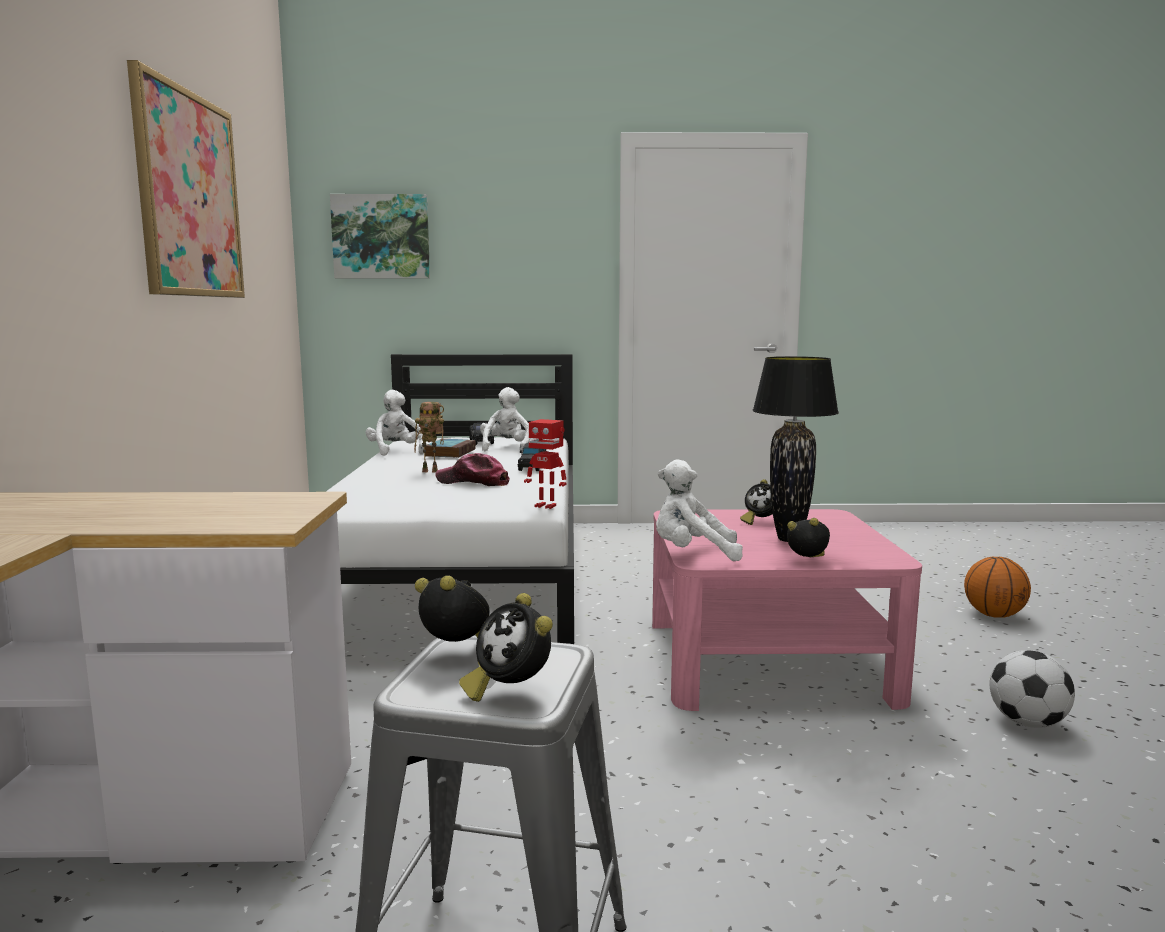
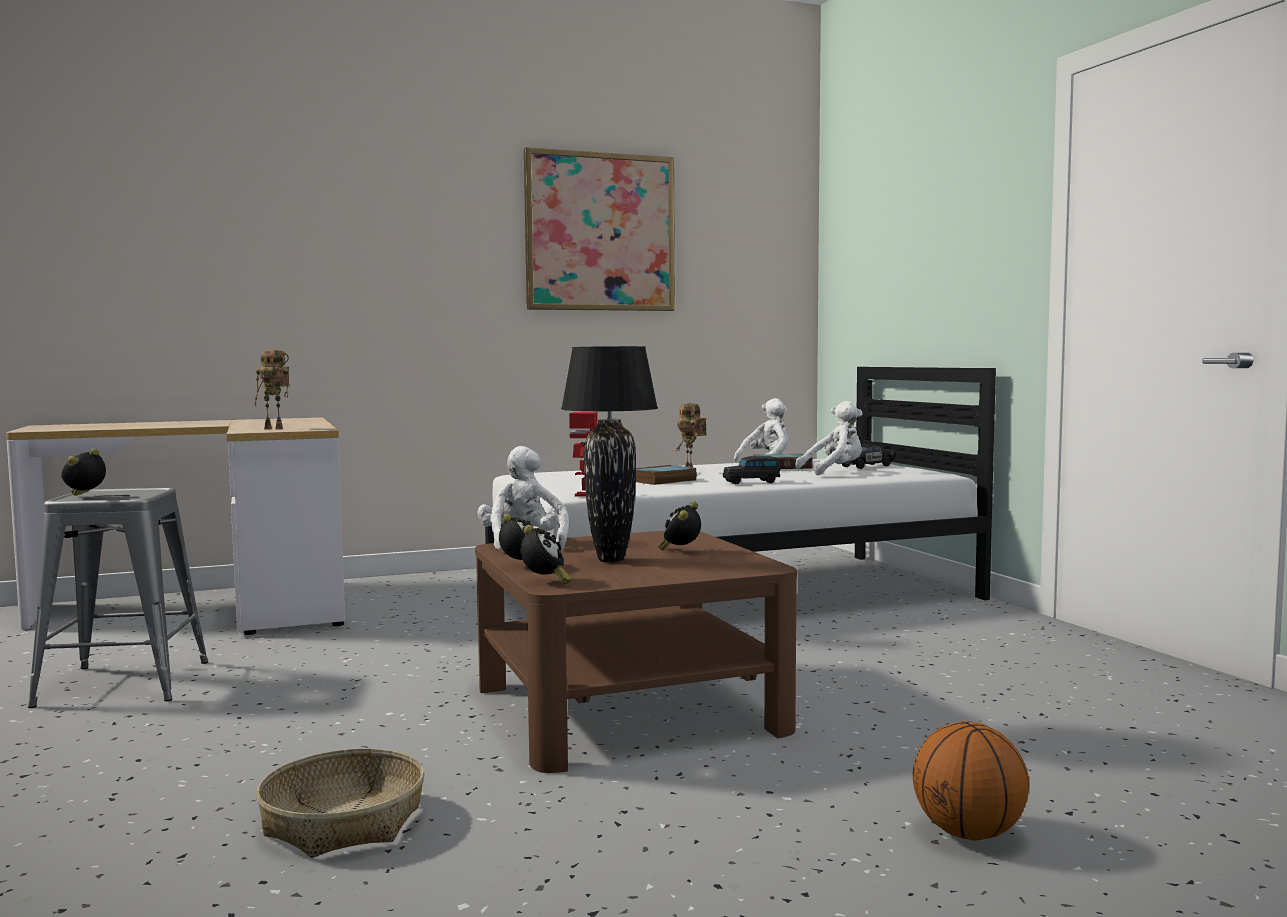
camera: 70 degrees right, 5 degrees down
(255, 512) = (275, 429): none -> toy robot
(381, 237) = (865, 240): picture -> none
(458, 650) = (144, 489): alarm clock -> alarm clock (545, 582)
(473, 482) = (661, 480): cap -> book
(765, 659) = (628, 707): pink coffee table -> brown coffee table
(1026, 798) = (343, 822): none -> basket
(1027, 723) = (532, 834): football -> none

